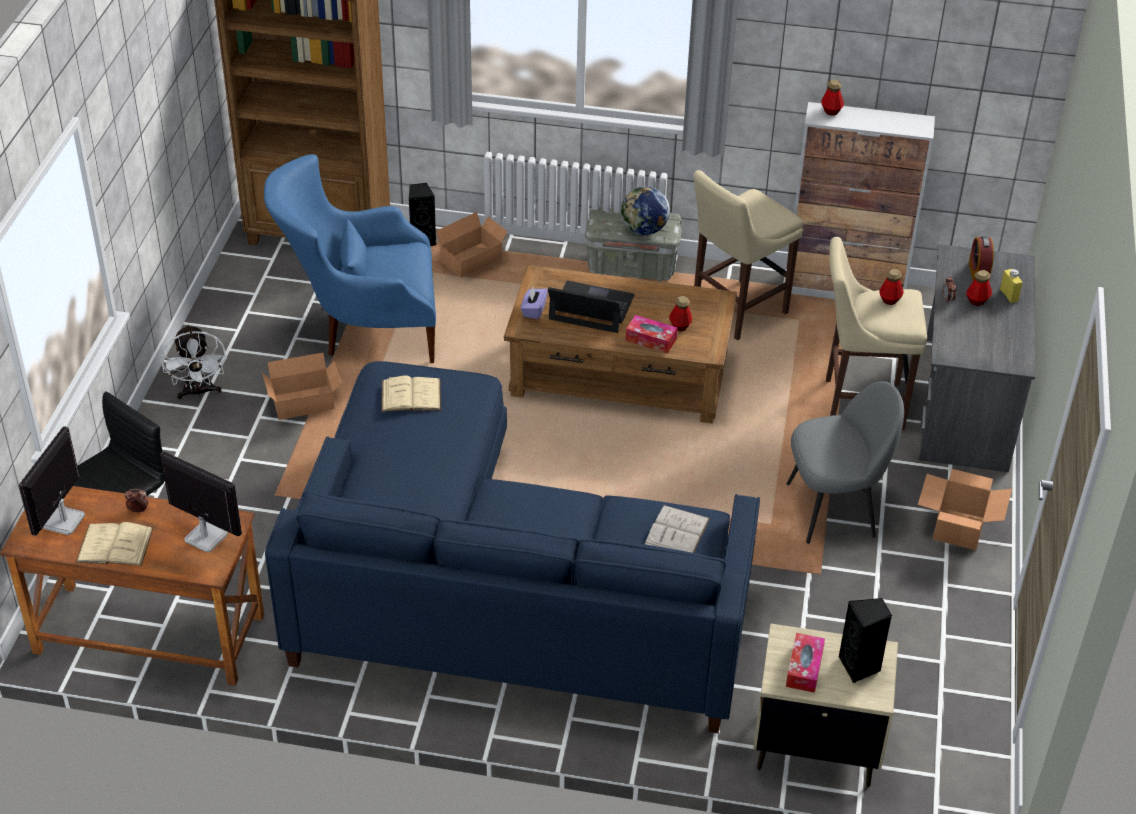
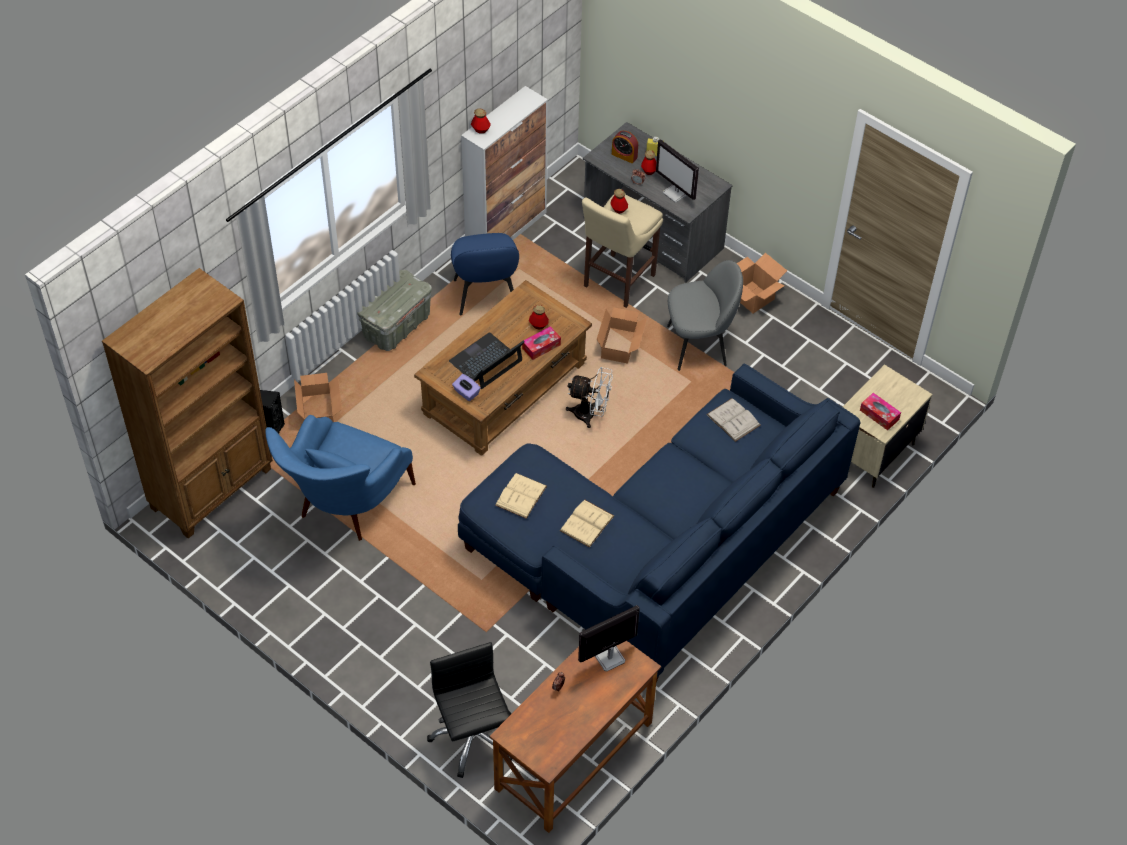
camera: 60 degrees left, 10 degrees up
(63, 521) = (541, 735): monitor -> monitor (676, 193)
(115, 545) = (584, 712): beige book -> beige book (587, 523)
(199, 392) = (343, 636): white fan -> white fan (590, 415)
(305, 404) = (403, 576): cardboard box -> cardboard box (621, 345)
(644, 230) = (406, 296): globe -> none
(735, 312) = (486, 296): beige stool -> blue chair
(833, 509) = (699, 345): grey chair -> grey chair turned 60 degrees clockwise
(860, 666) = (892, 390): black speaker -> none

